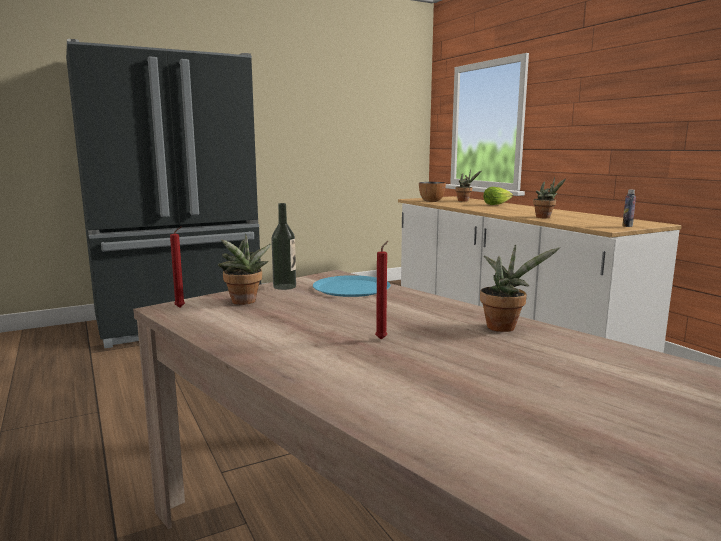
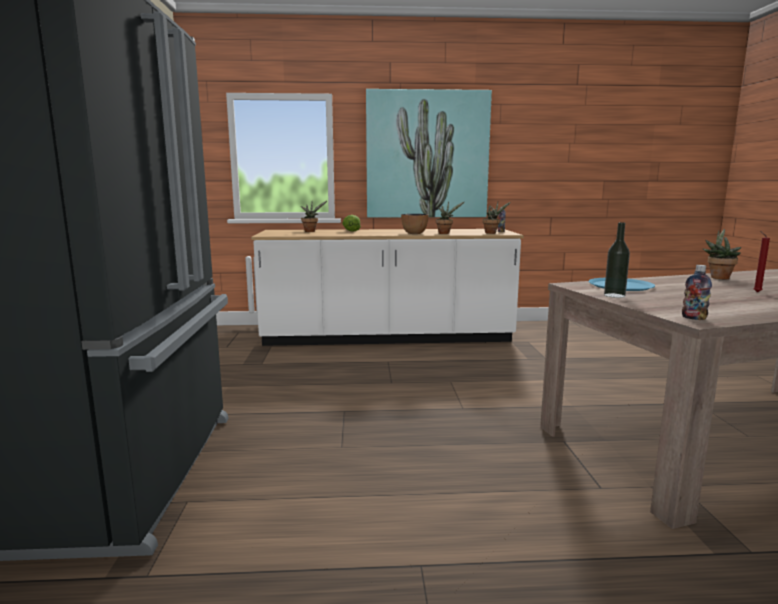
camera: 65 degrees left, 0 degrees up
(181, 308) = (693, 318): red candle -> bottle
(244, 302) = (671, 305): potted plant -> potted plant (492, 233)
(432, 201) = (295, 234): bowl -> bowl (414, 233)
(614, 115) = (427, 155): none -> picture

